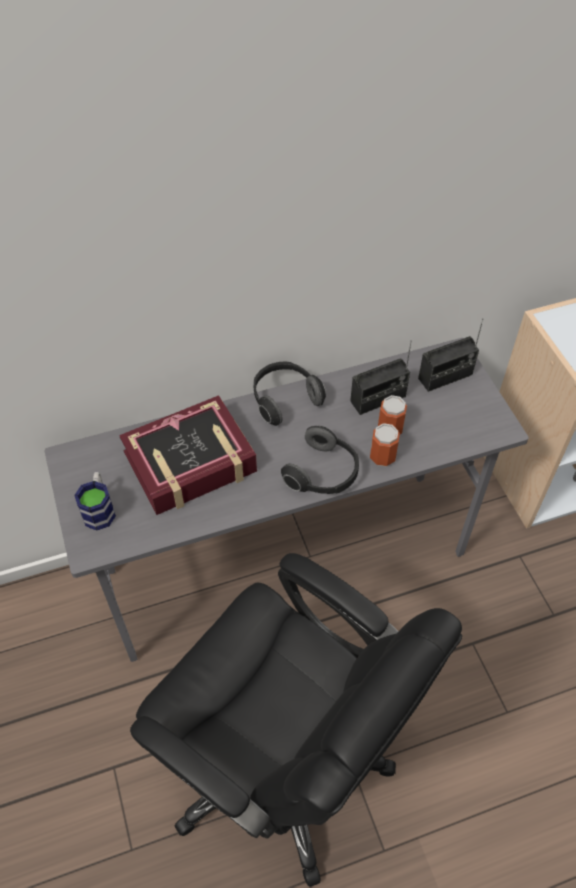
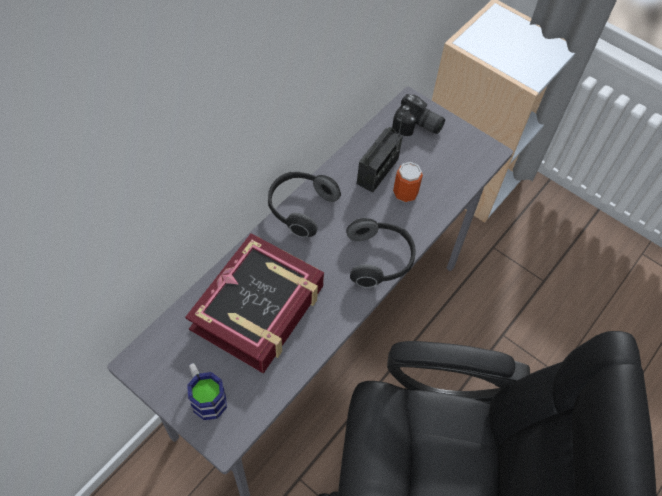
camera: 35 degrees left, 5 degrees up
(382, 457) = (416, 221): can -> none
(445, 377) = (417, 127): radio -> camera

